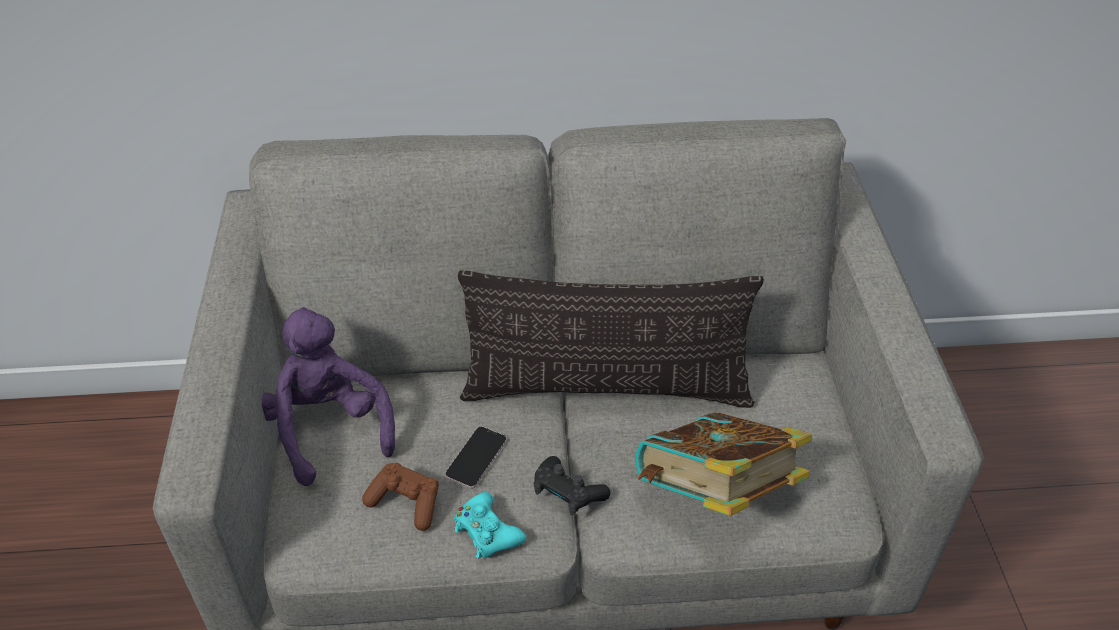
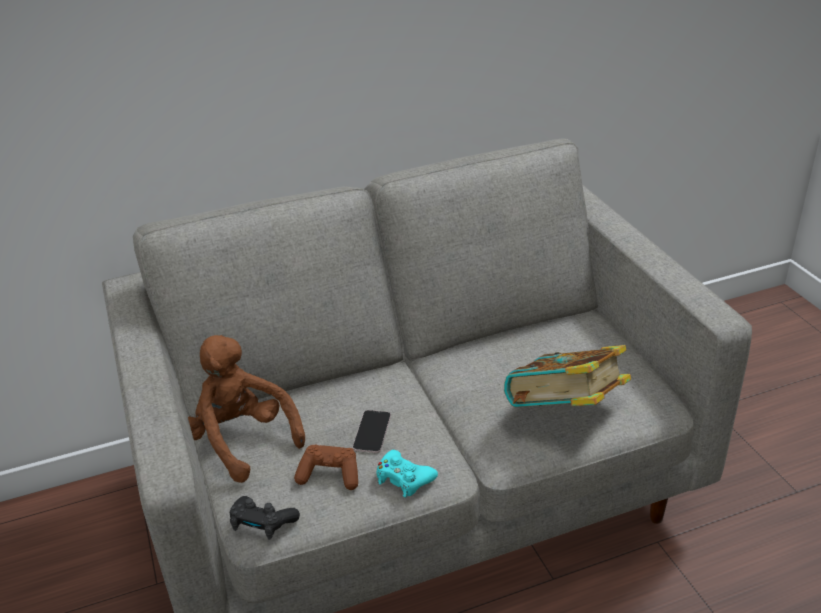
camera: 15 degrees left, 10 degrees down
(328, 428) = (241, 440): purple plush toy -> brown plush toy
(567, 493) = (454, 439): black game controller -> black game controller (262, 524)
(606, 388) = (451, 365): pillow -> none

